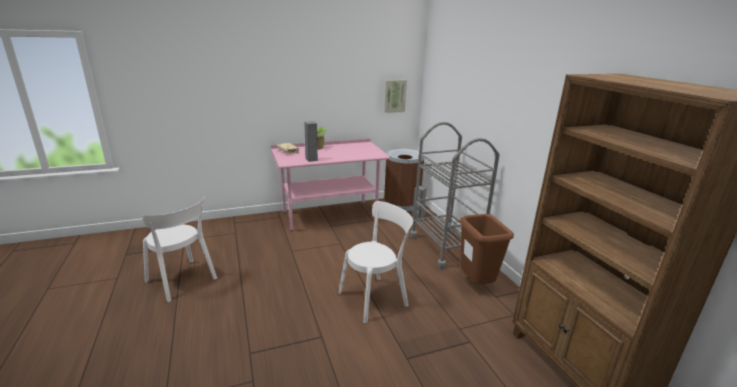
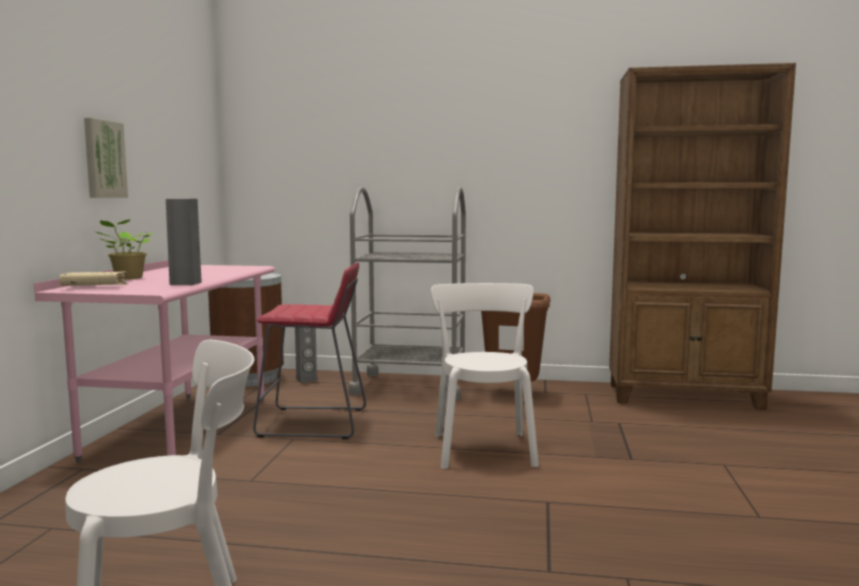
camera: 60 degrees left, 15 degrees down
(363, 241) = (313, 423): none -> red stool
(394, 96) = (196, 175): picture -> picture (103, 159)

